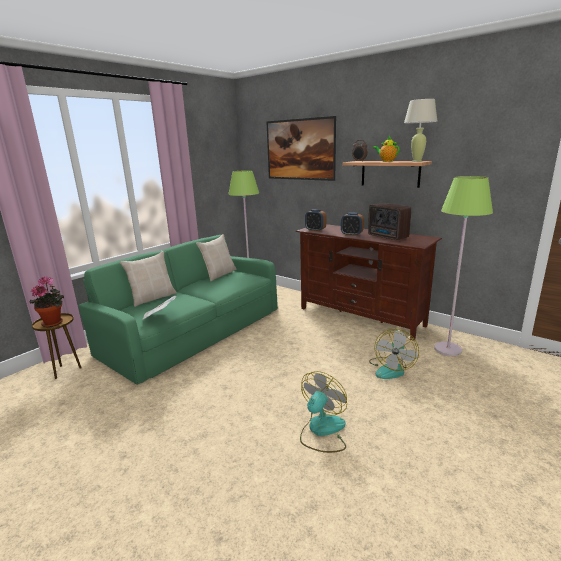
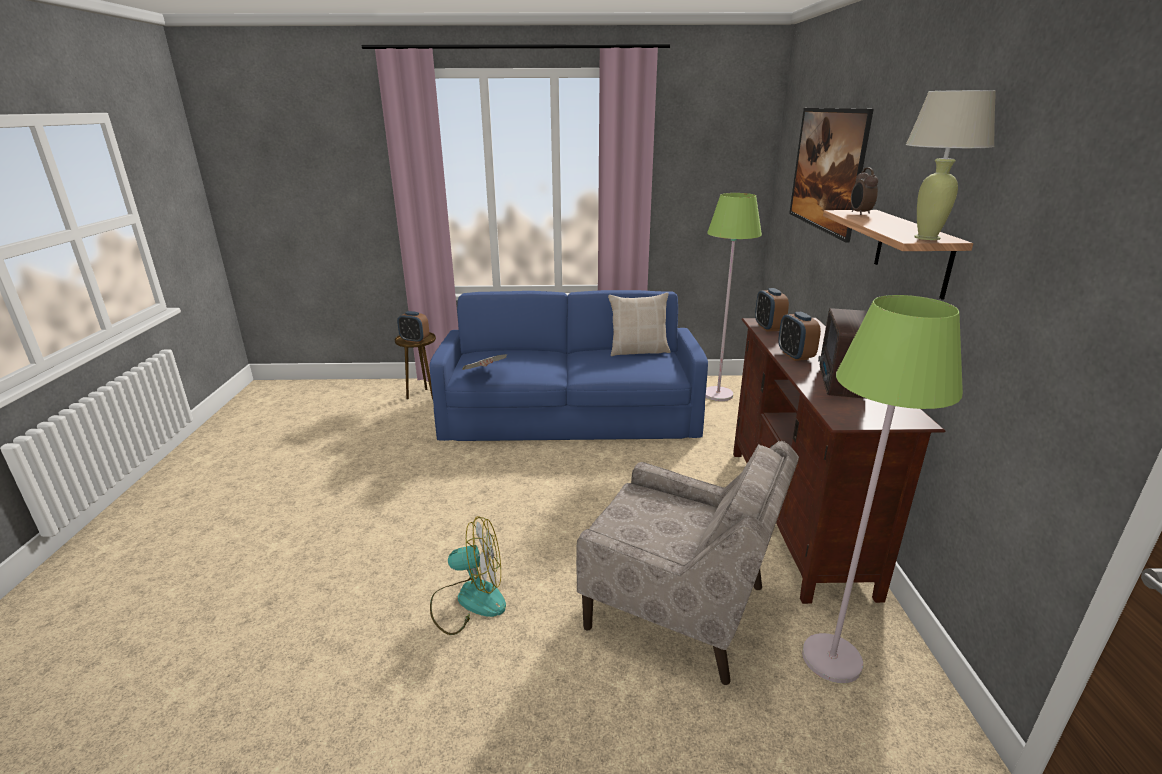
camera: 50 degrees right, 5 degrees up
(54, 322) = (414, 340): potted plant -> alarm clock
(152, 298) = (523, 351): beige pillow -> none
(193, 329) = (570, 411): green sofa -> blue sofa
(386, 161) = (896, 223): teapot -> none
(391, 369) = (678, 609): fan -> beige armchair

